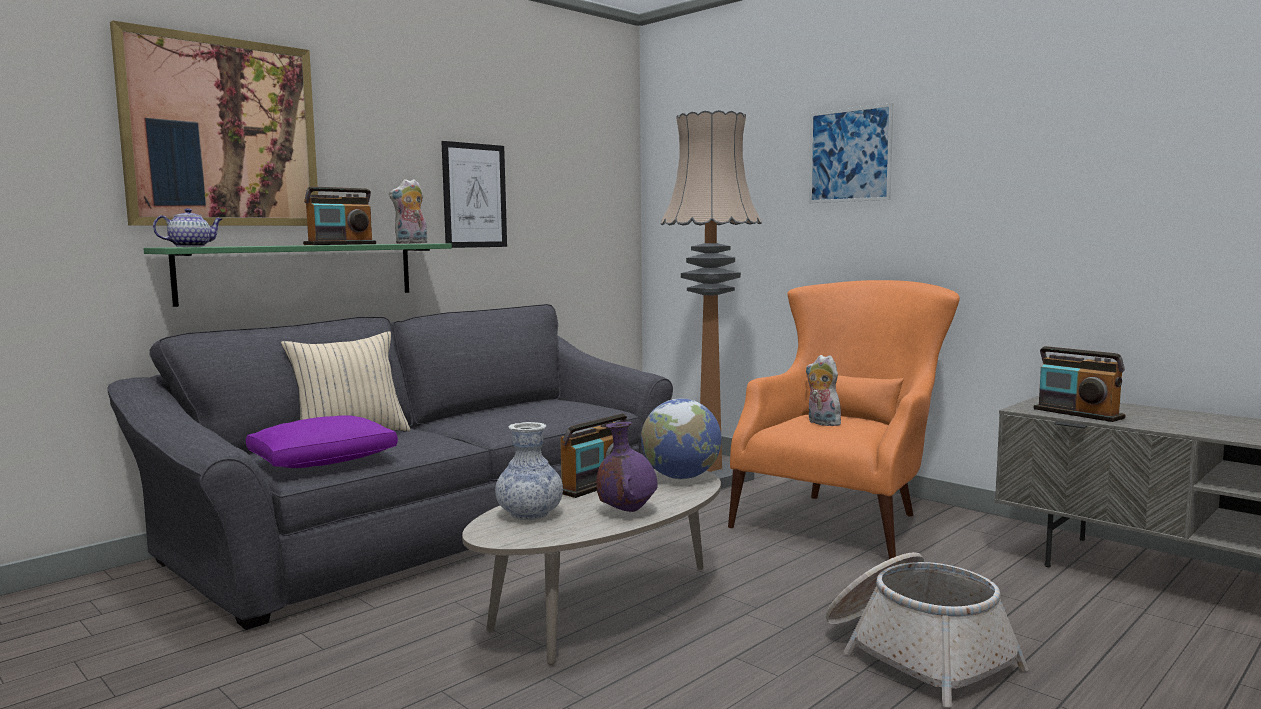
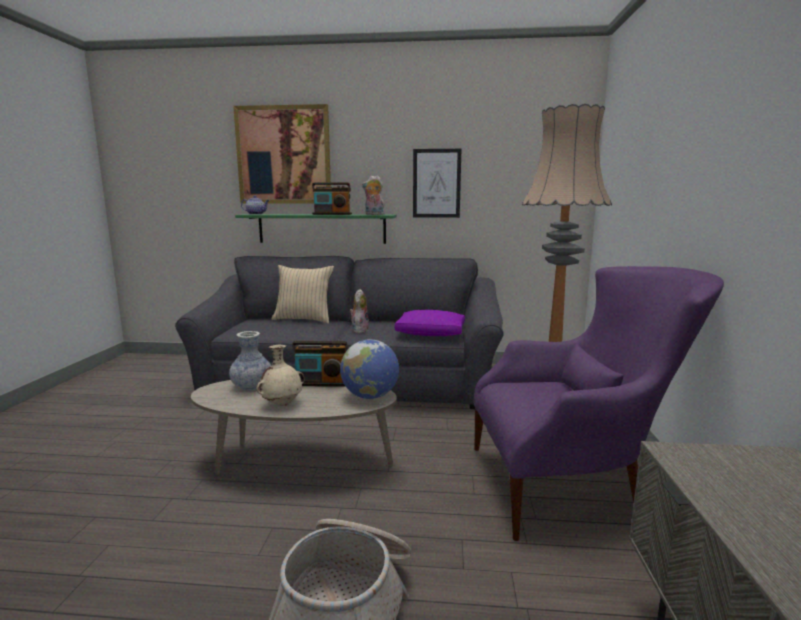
camera: 50 degrees right, 5 degrees up
(324, 460) = (257, 329): purple pillow -> purple pillow (431, 333)
(626, 511) = (282, 404): purple vase -> beige vase
(821, 423) = (535, 392): plush toy -> plush toy (359, 330)
(845, 517) = (575, 484): orange armchair -> purple armchair
(849, 155) = (695, 134): picture -> none
(1077, 413) = (721, 486): radio -> none

